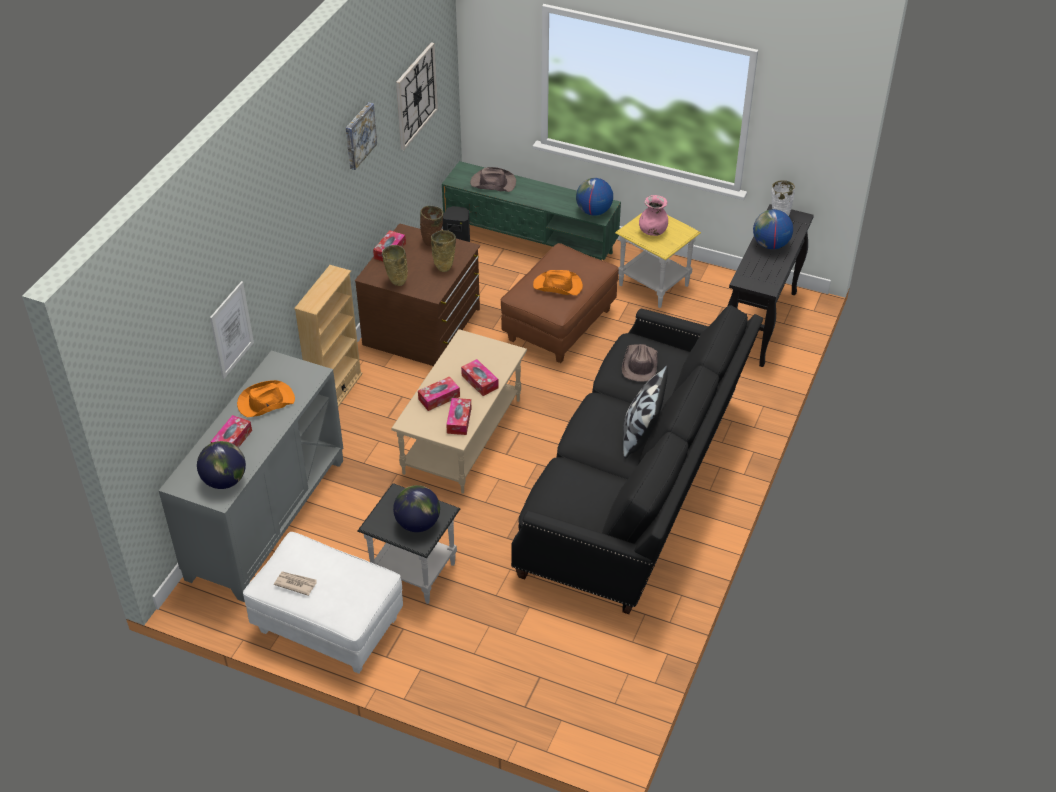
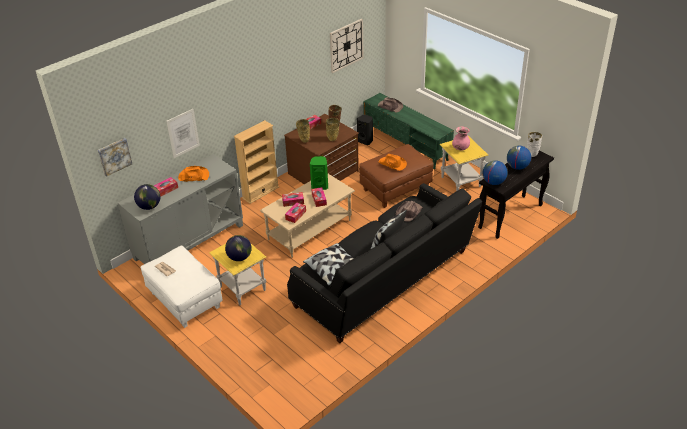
camera: 25 degrees right, 5 degrees down
(359, 135) = (296, 54): picture -> picture (114, 156)
(413, 572) = (242, 288): black side table -> yellow side table
(465, 356) = (320, 185): none -> green speaker
(584, 498) = (333, 270): none -> pillow
(593, 211) = (435, 131): globe -> globe (493, 182)

